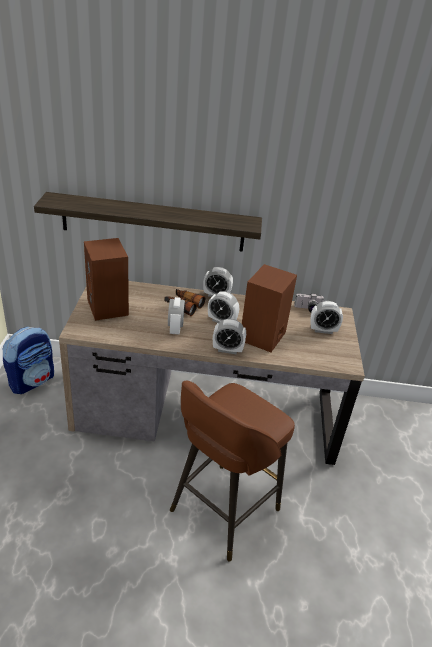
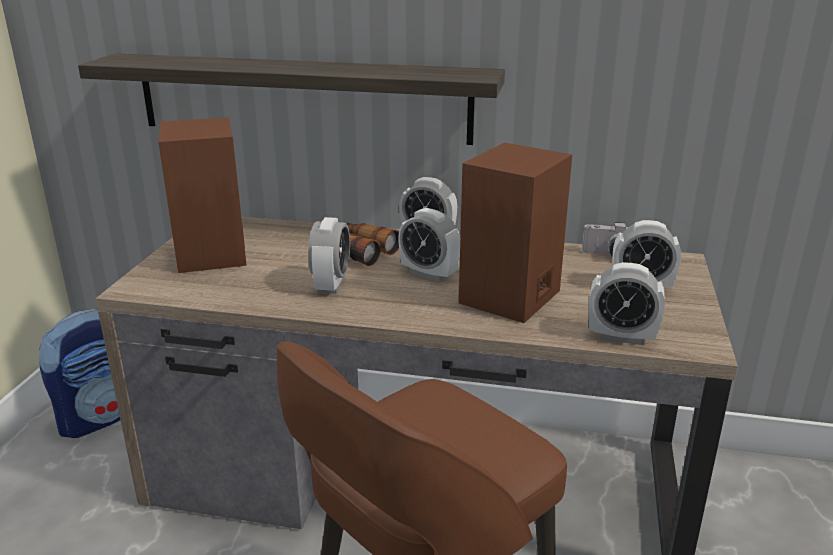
camera: 10 degrees right, 10 degrees down
(227, 350) = (430, 318): alarm clock -> alarm clock (621, 337)

